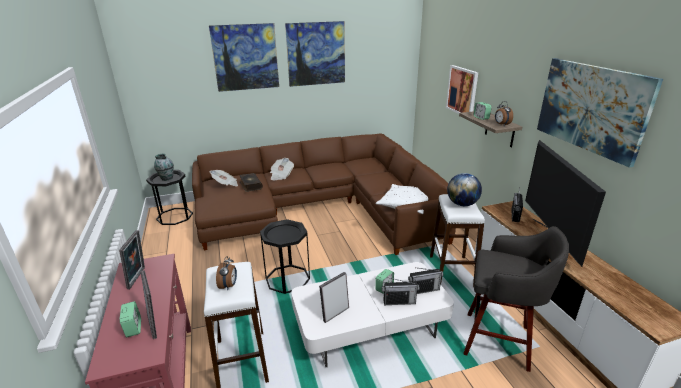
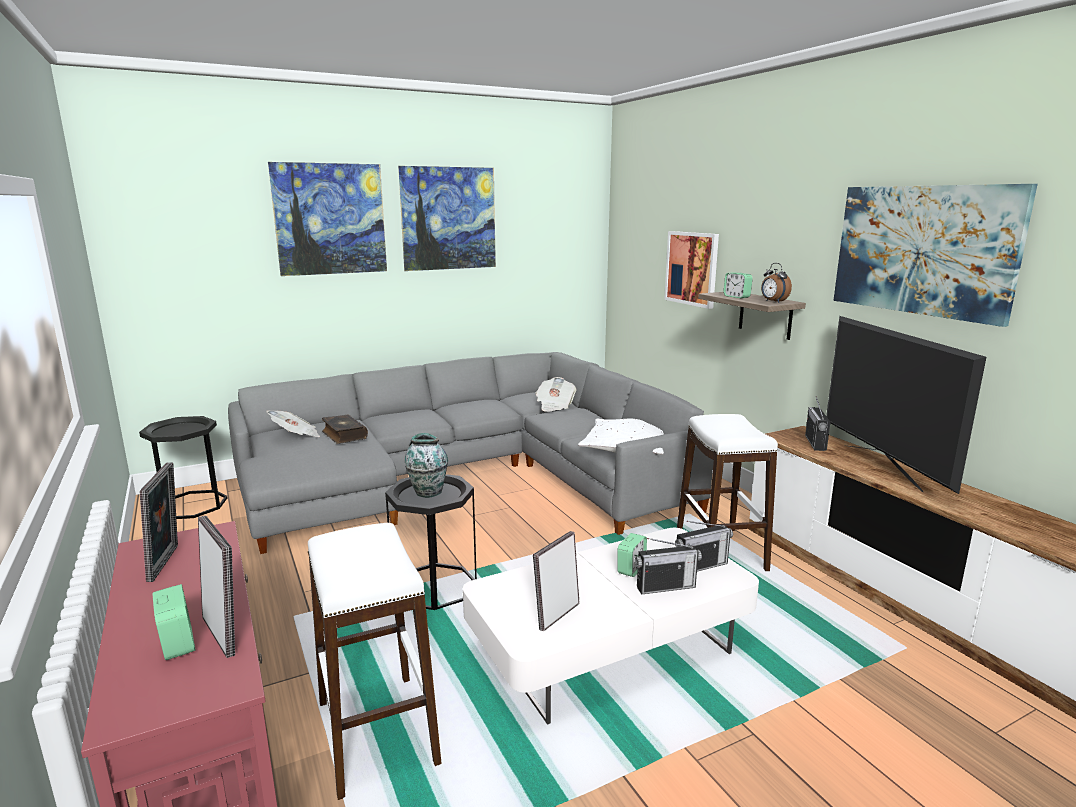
camera: 10 degrees left, 10 degrees down
(166, 178) = (180, 429): vase -> vase (427, 492)
(229, 286) = (364, 559): alarm clock -> none
(281, 175) = (395, 420): newspaper -> newspaper (554, 405)
(320, 209) = (467, 477): brown sofa -> grey sofa
(462, 204) = (733, 426): globe -> none
(499, 341) = (839, 647): grey stool -> none

